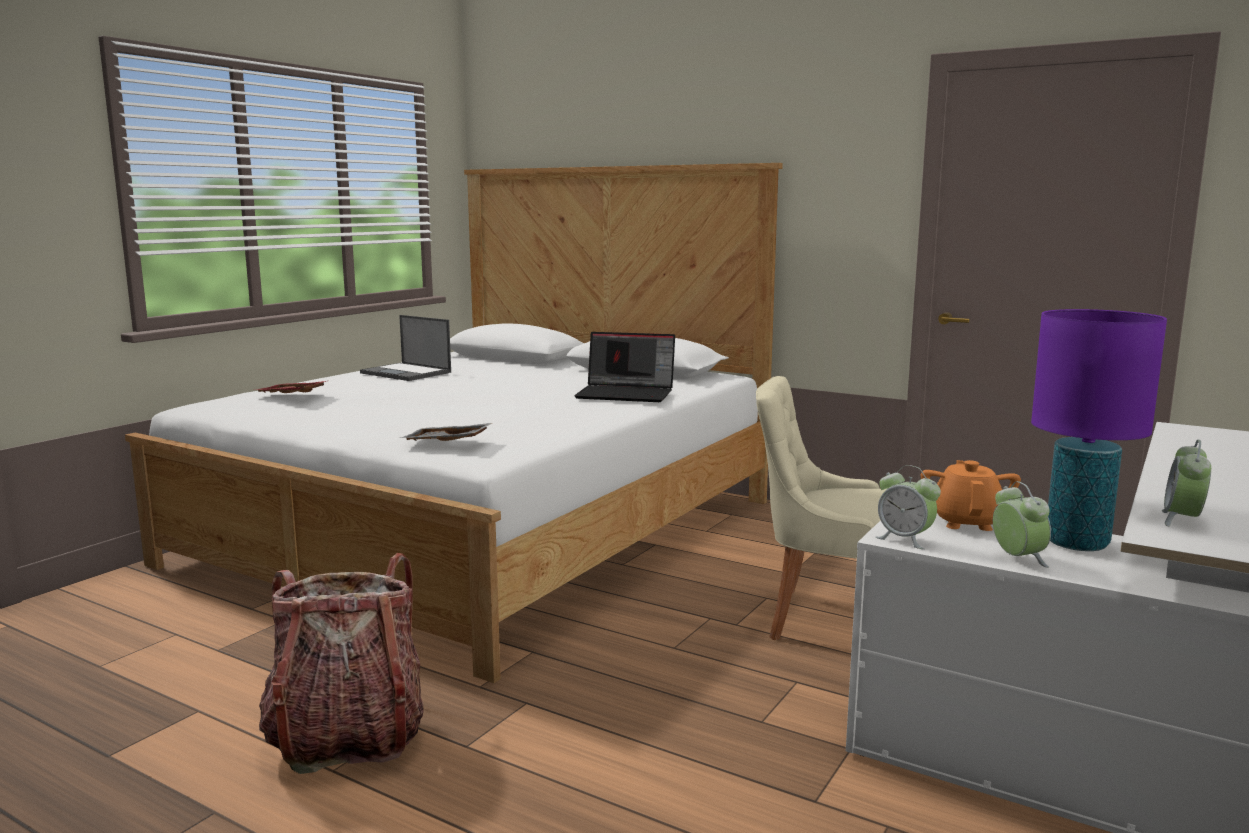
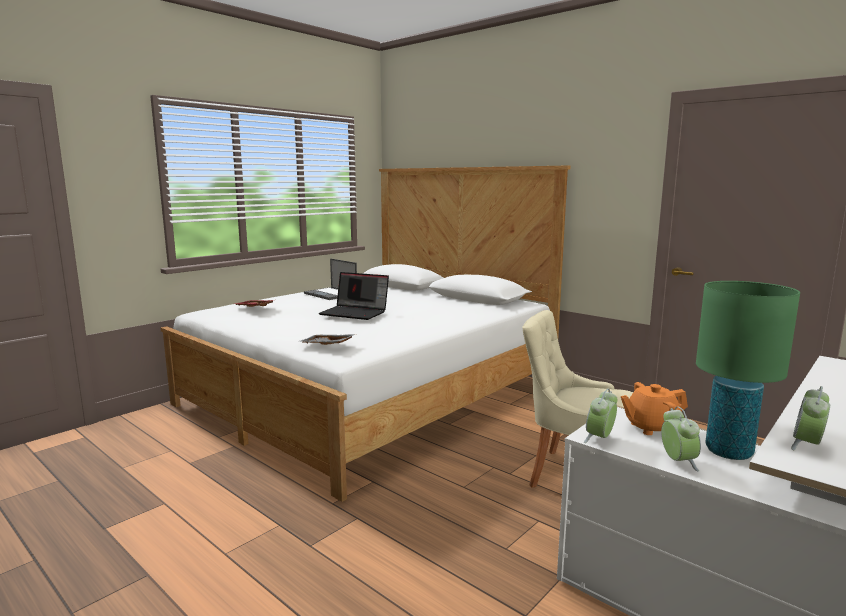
camera: 10 degrees right, 0 degrees up
(347, 736) = (242, 530): backpack -> none
(627, 394) = (457, 314): laptop -> laptop (355, 313)
(905, 539) = (599, 438): alarm clock -> alarm clock turned 75 degrees clockwise
(966, 522) = (651, 427): orange teapot -> orange teapot turned 120 degrees counterclockwise
(1077, 543) = (729, 452): purple table lamp -> green table lamp

